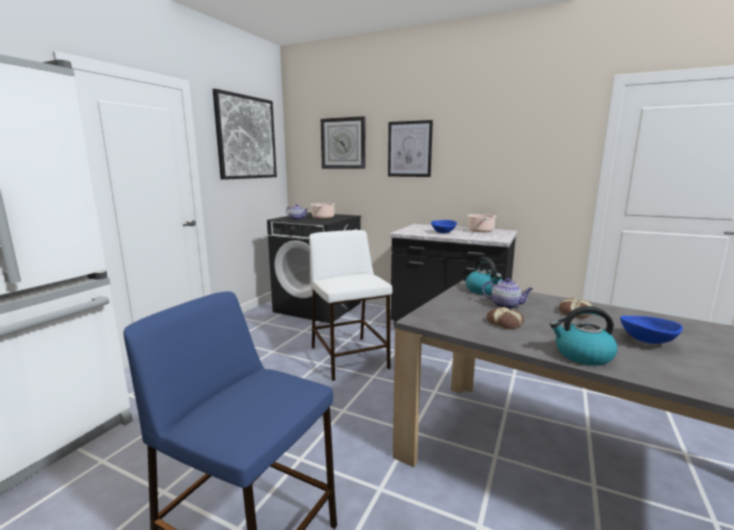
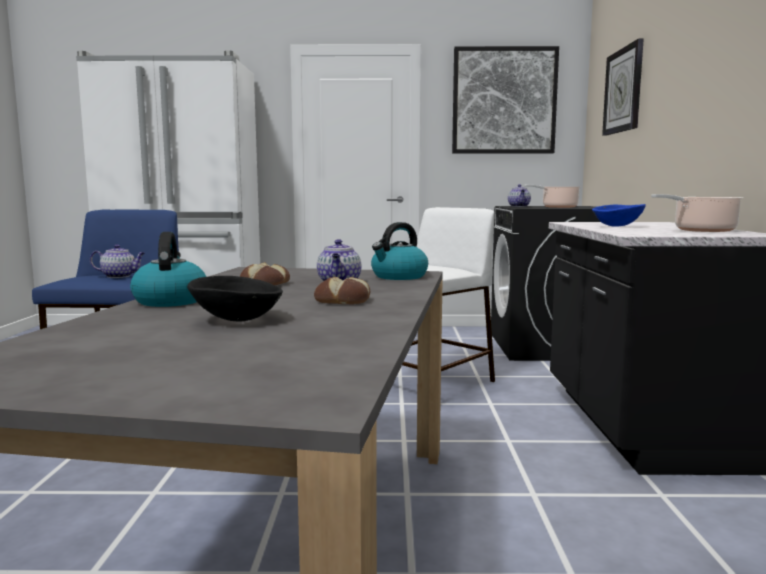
camera: 65 degrees right, 5 degrees down
(265, 389) = (120, 276): none -> teapot
(409, 149) = (678, 81): picture -> none
(646, 341) = (237, 320): blue bowl -> black bowl

